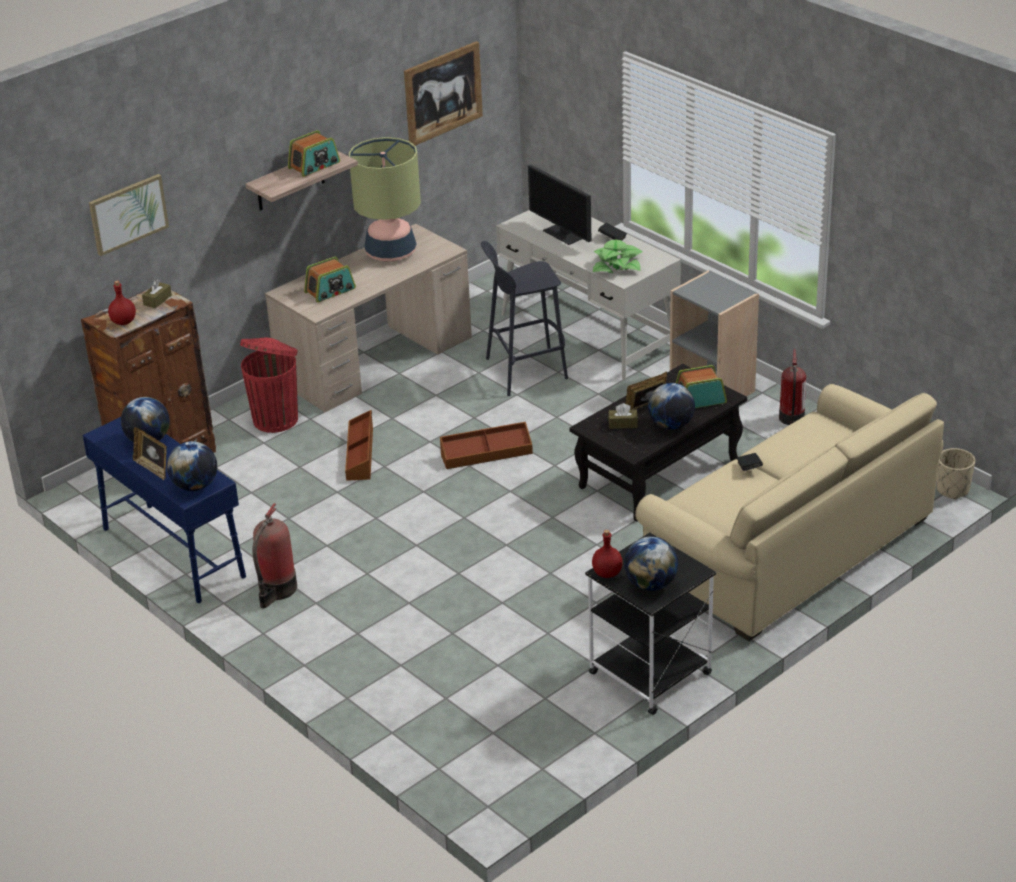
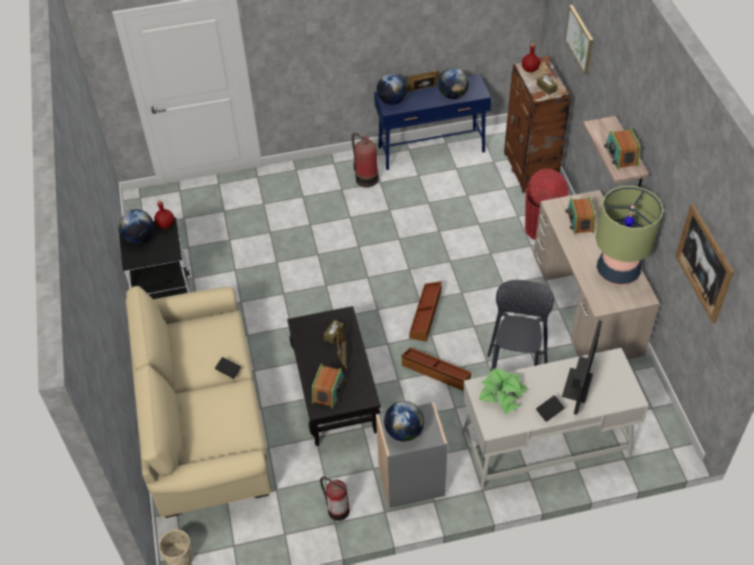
camera: 120 degrees right, 15 degrees up
(361, 454) = (472, 255): brown storage box -> brown storage box (435, 372)
(565, 234) = (577, 385): monitor -> monitor turned 120 degrees clockwise
(671, 425) = (311, 359): globe -> globe (404, 431)

